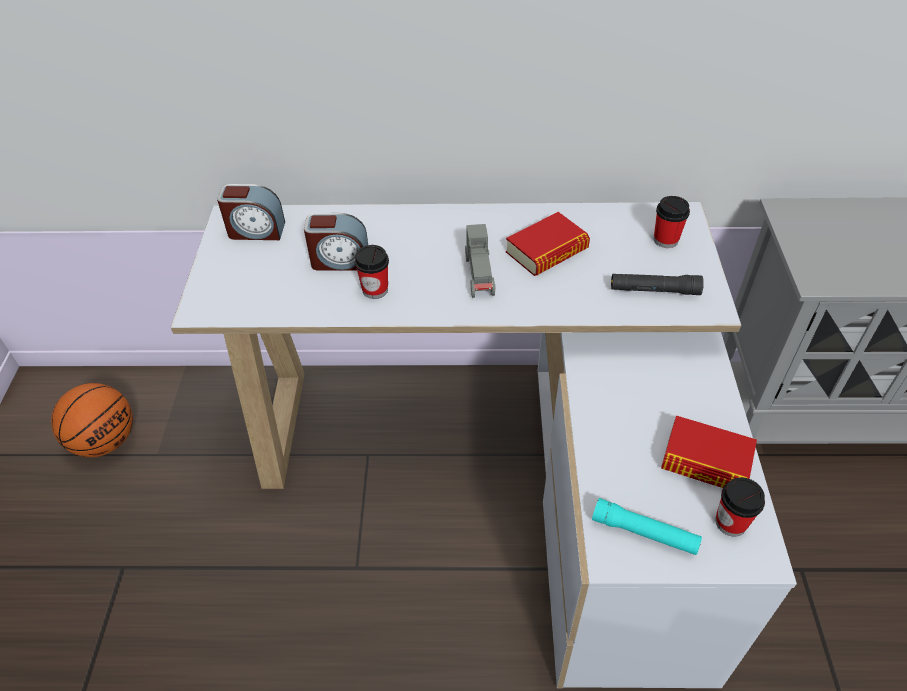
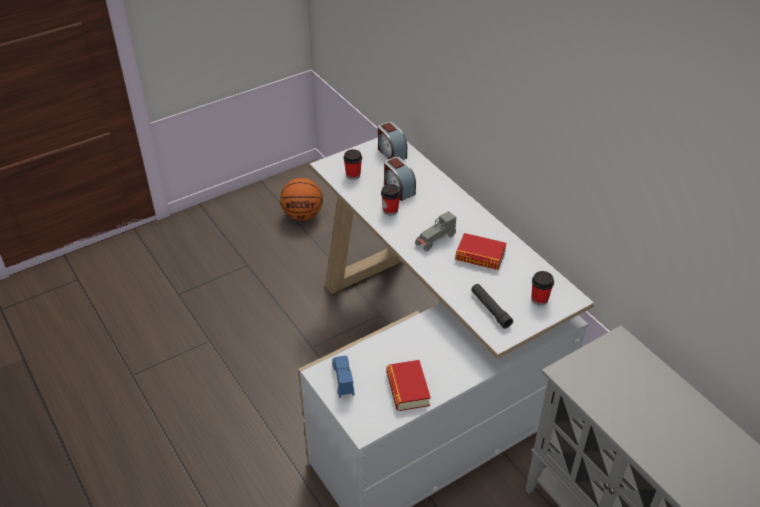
camera: 55 degrees right, 5 degrees down
(644, 533) = (343, 380): turquoise flashlight -> blue toy car
(730, 522) = (375, 411): cup -> cup (353, 175)

